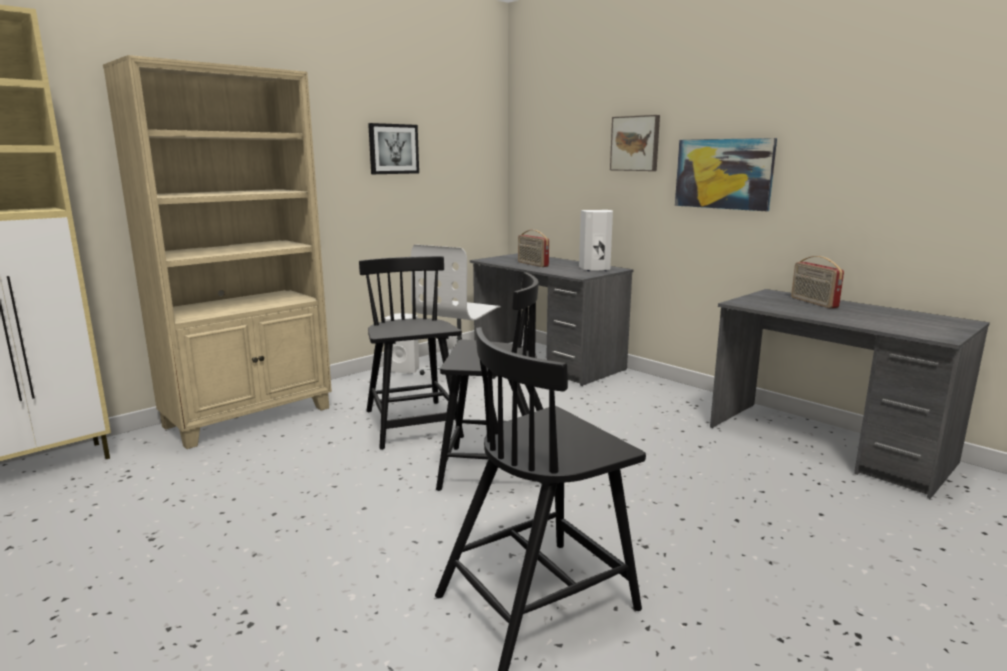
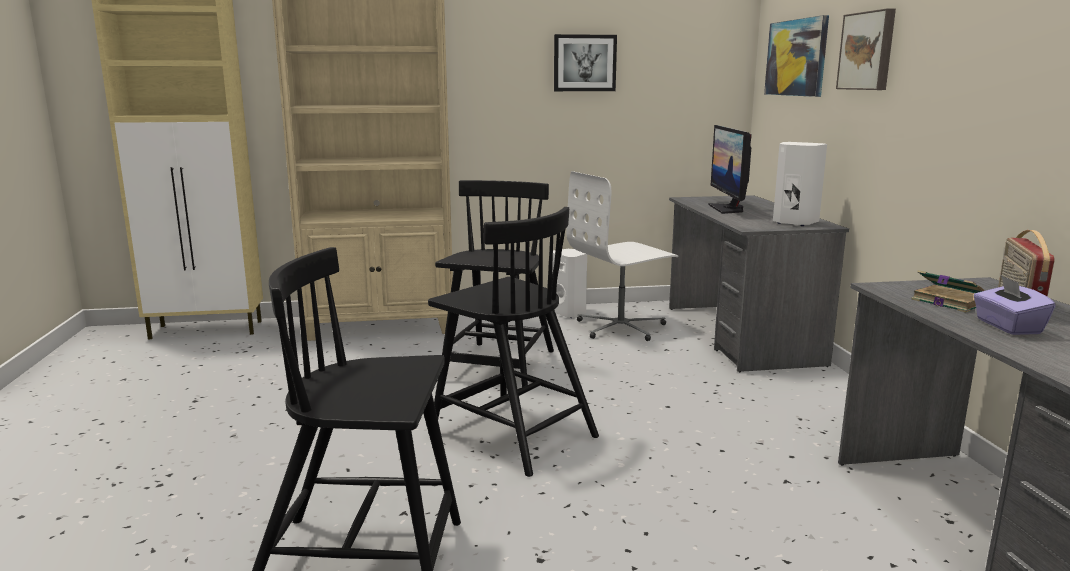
camera: 35 degrees right, 0 degrees up
(532, 264) = (728, 209): radio -> monitor
(723, 174) = (958, 94): picture -> picture (796, 58)
(782, 305) = (947, 301): none -> book
(835, 314) = (1007, 326): none -> purple tissue box

